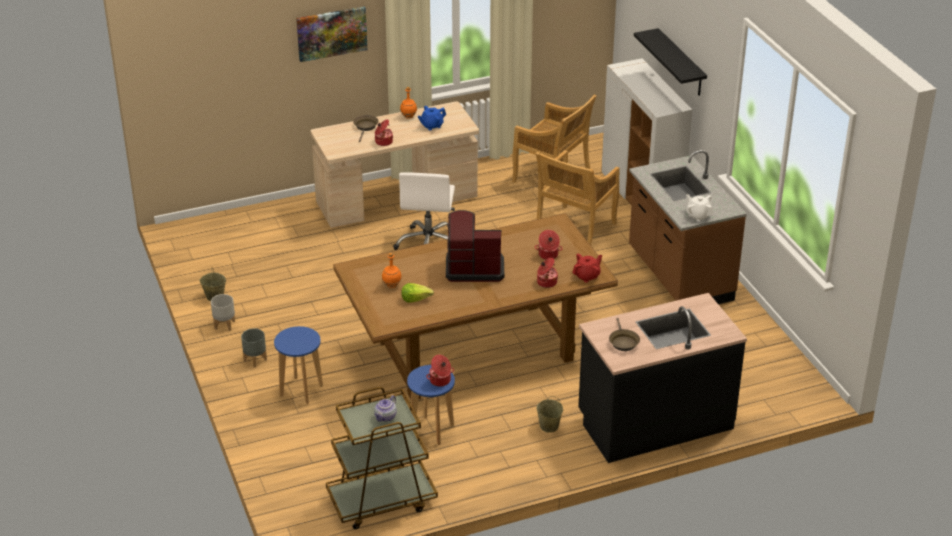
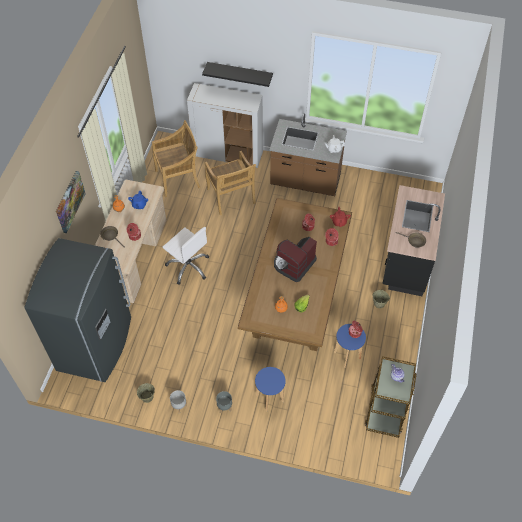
camera: 55 degrees left, 20 degrees up
(250, 230) = (96, 344): none -> grey fridge

